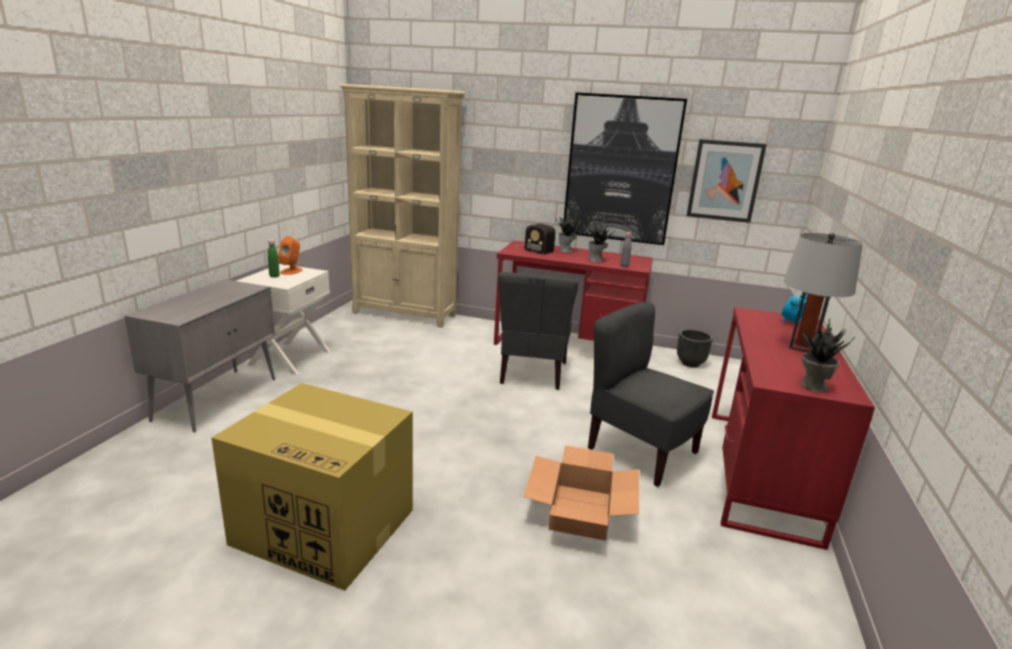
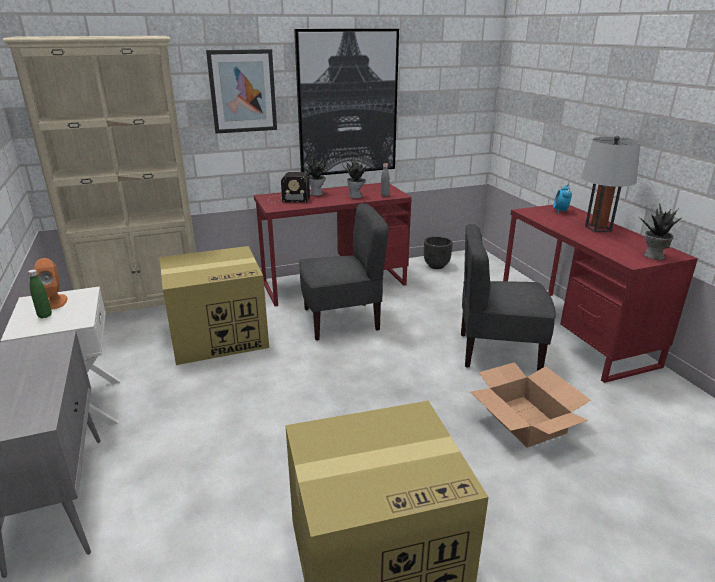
camera: 35 degrees left, 5 degrees up
(426, 349) = (220, 336): none -> cardboard box
(532, 373) = (341, 320): grey chair -> grey chair turned 75 degrees counterclockwise
(725, 180) = (434, 101): picture -> picture (242, 91)

